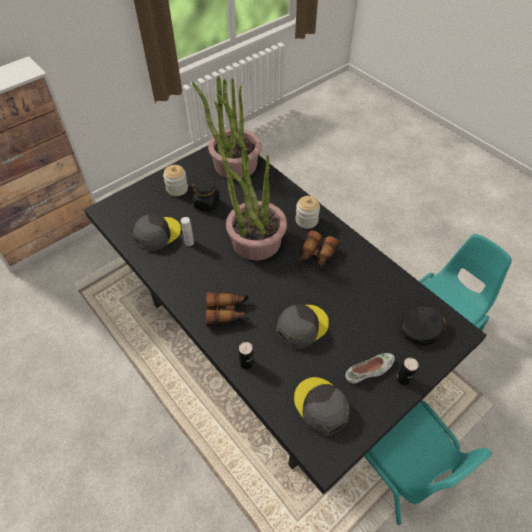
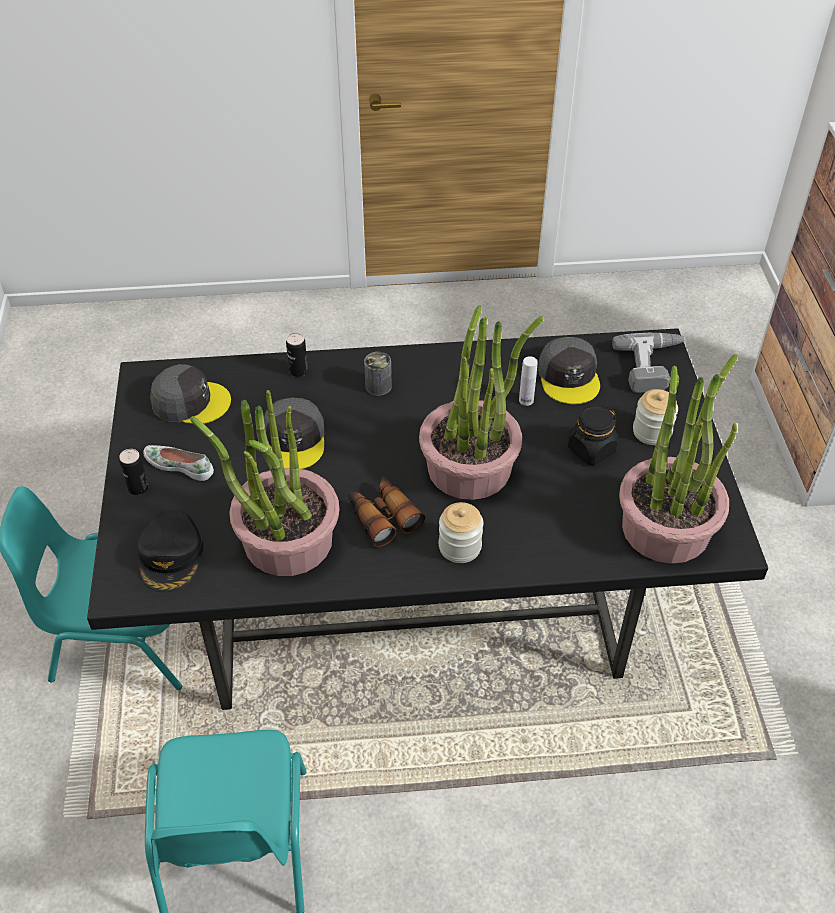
camera: 125 degrees right, 5 degrees down
(125, 206) = (653, 366): none -> power drill
(228, 312) = (378, 386): binoculars -> can
(365, 284) = (287, 540): none -> potted plant
(369, 370) = (180, 465): white shoe -> white shoe turned 105 degrees clockwise

